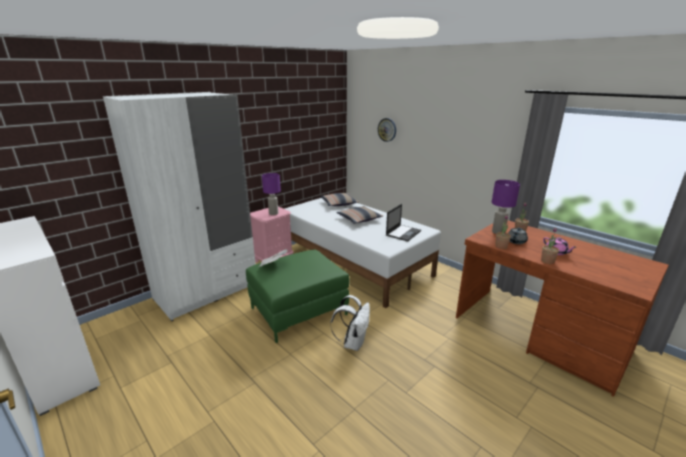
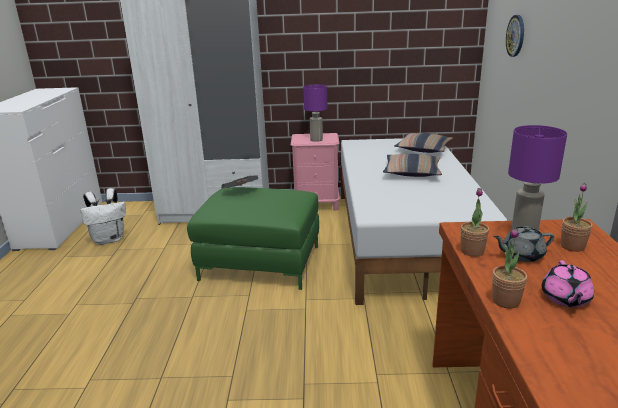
camera: 45 degrees right, 0 degrees up
(353, 342) = (260, 319): white backpack -> white backpack (109, 239)
(403, 233) = (438, 204): laptop -> none

